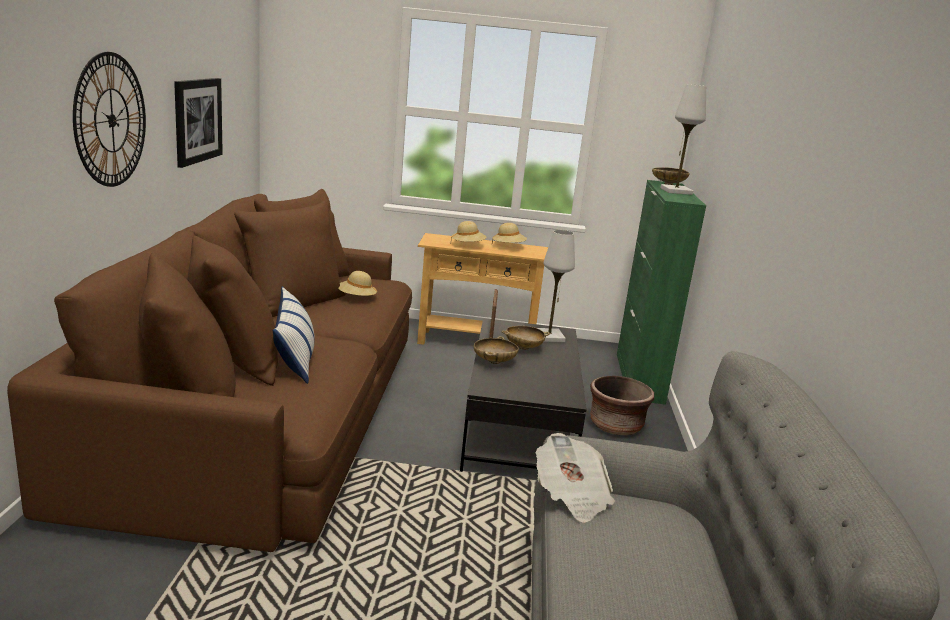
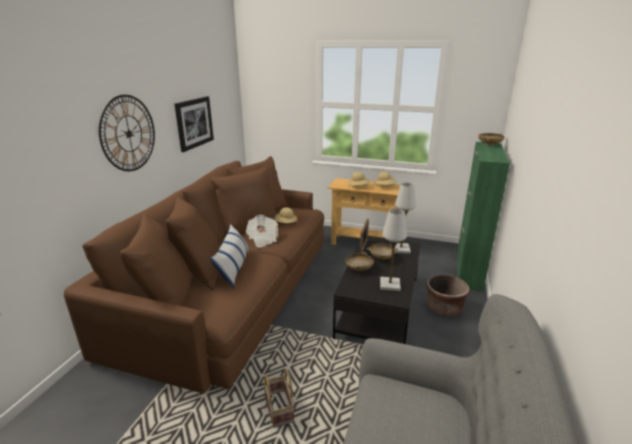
camera: 15 degrees right, 5 degrees up
(404, 568) = (280, 410): none -> basket
(571, 496) = (376, 385): newspaper -> newspaper (262, 239)
(676, 191) = (492, 151): white table lamp -> white table lamp (389, 285)

